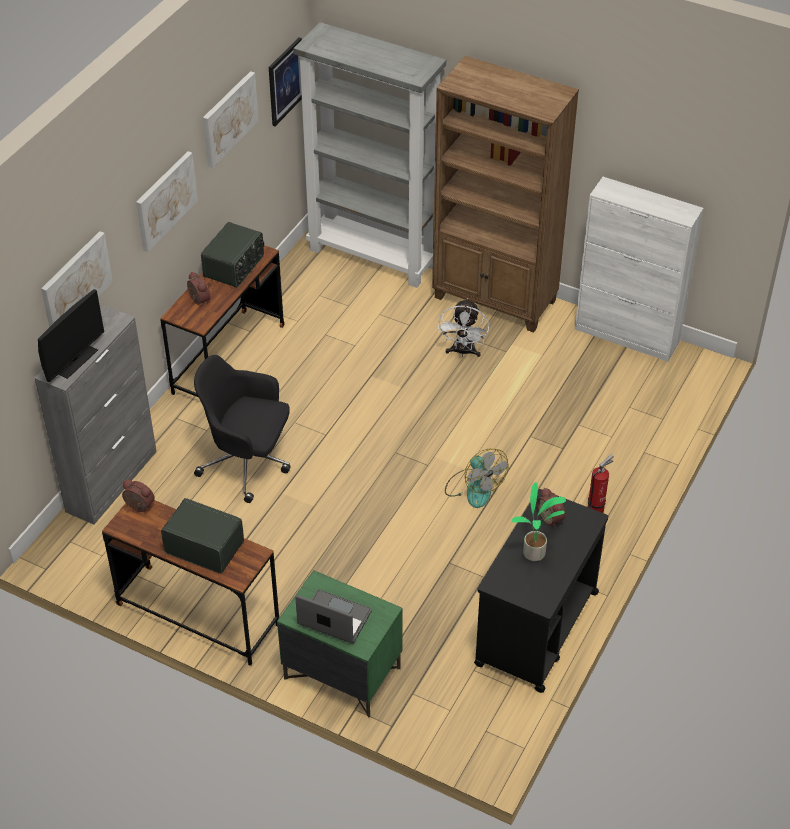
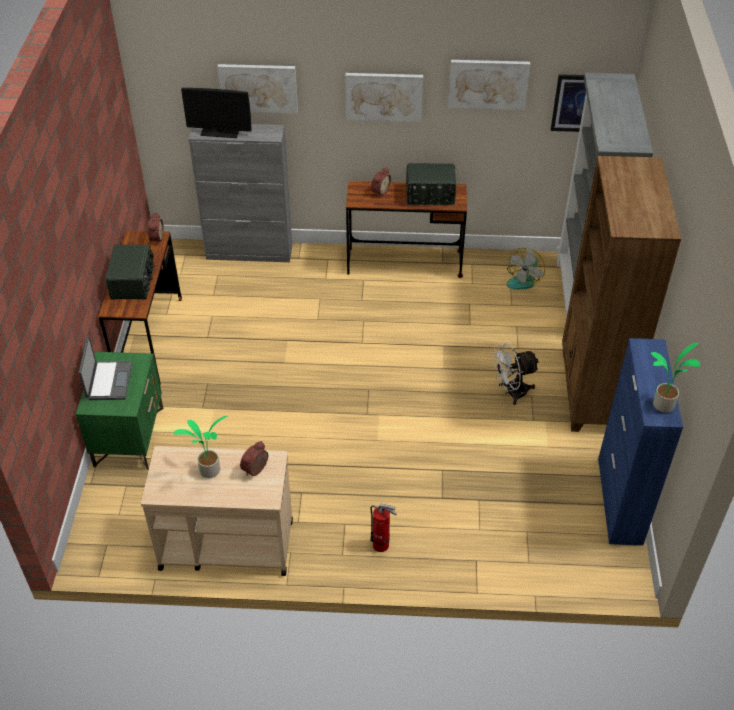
camera: 65 degrees right, 0 degrees up
(248, 463) = (306, 311): black office chair -> none
(474, 488) = (359, 452): fan -> fan (524, 279)
(536, 629) = (225, 544): black cart -> beige cart
(627, 336) = (619, 501): white cabinet -> blue cabinet
(676, 208) = (663, 406): none -> potted plant

